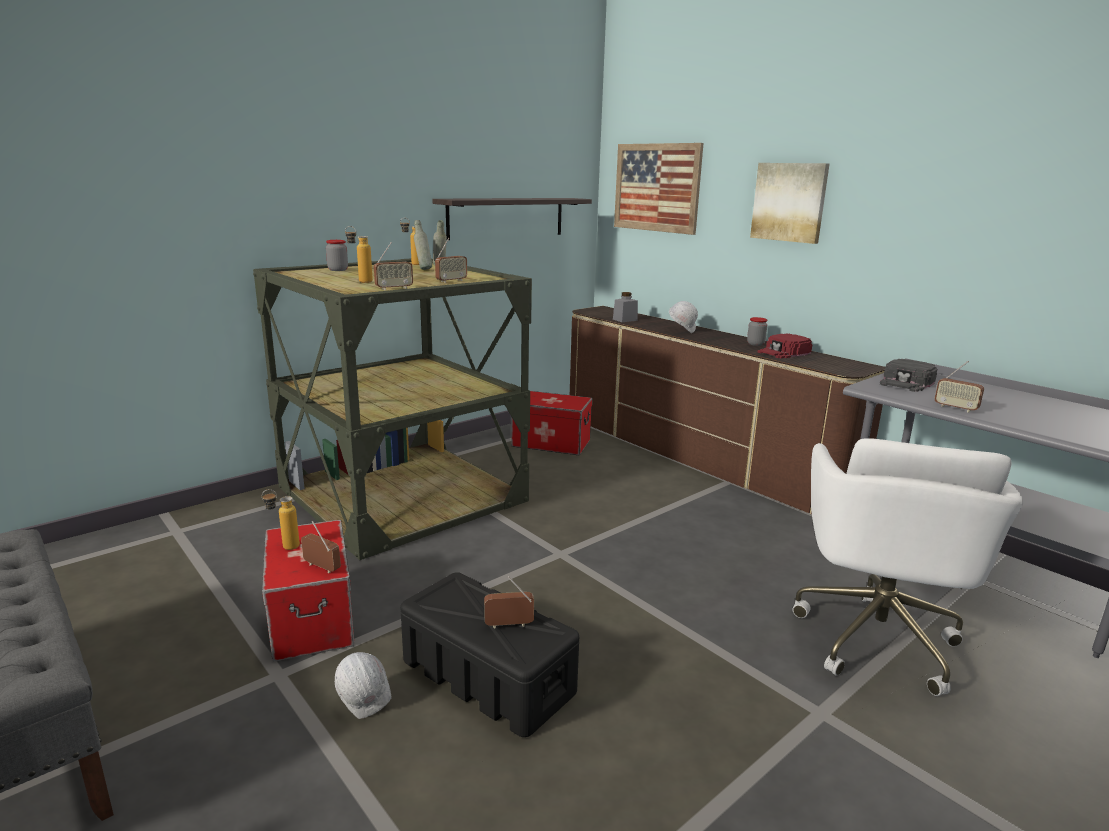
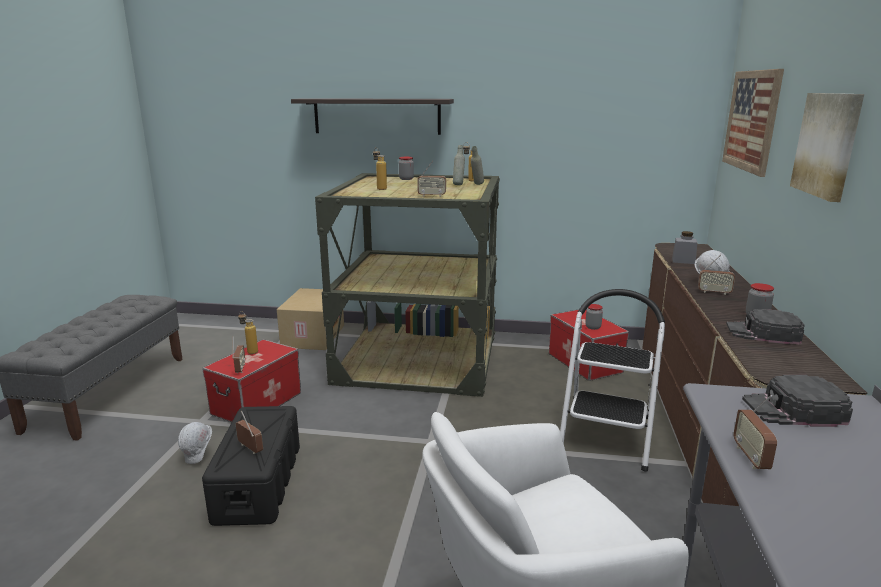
camera: 50 degrees right, 0 degrees up
(222, 524) = (312, 336): none -> cardboard box
(394, 288) = (374, 196): radio -> radio (714, 292)
(506, 217) = (594, 146): shelf -> shelf (377, 116)
(563, 402) = (593, 327): none -> jar
(657, 485) = (607, 433): none -> step ladder
(784, 352) = (763, 333): red cap -> black cap

